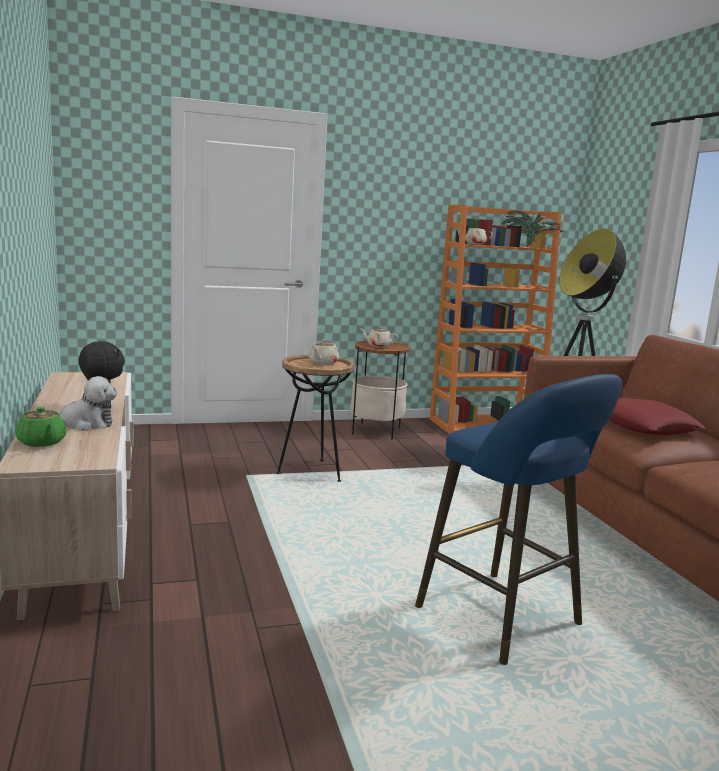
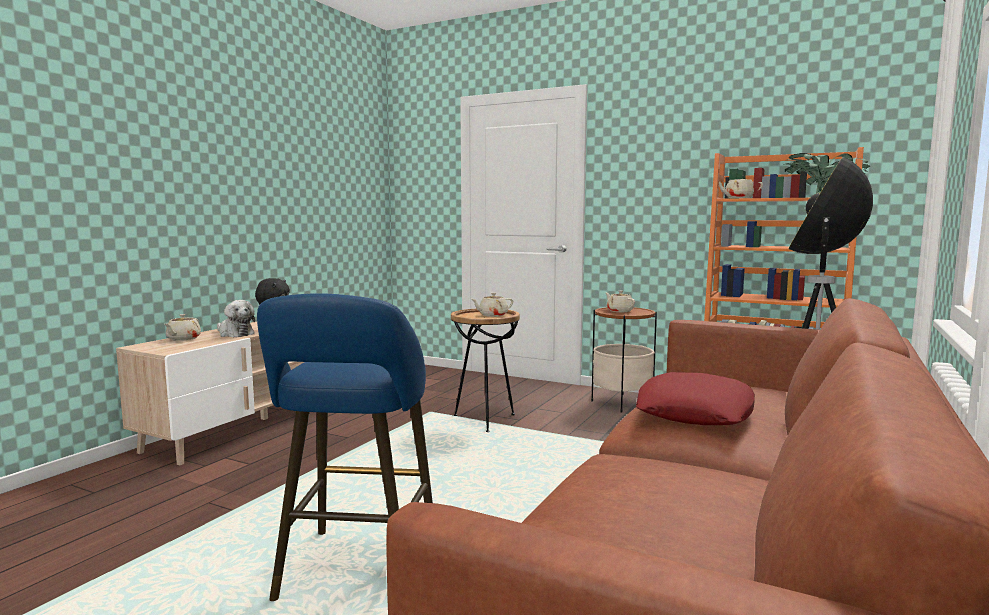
camera: 45 degrees right, 5 degrees down
(42, 442) = (183, 339): green teapot -> beige teapot

